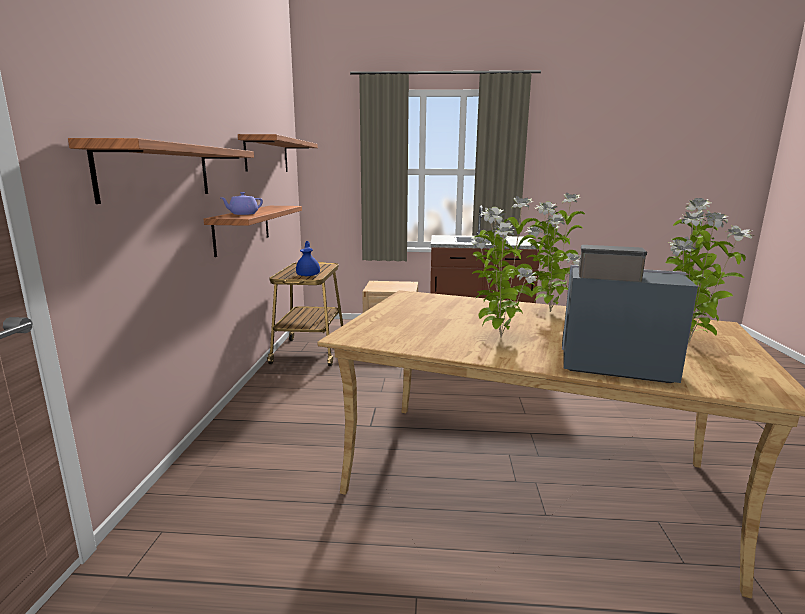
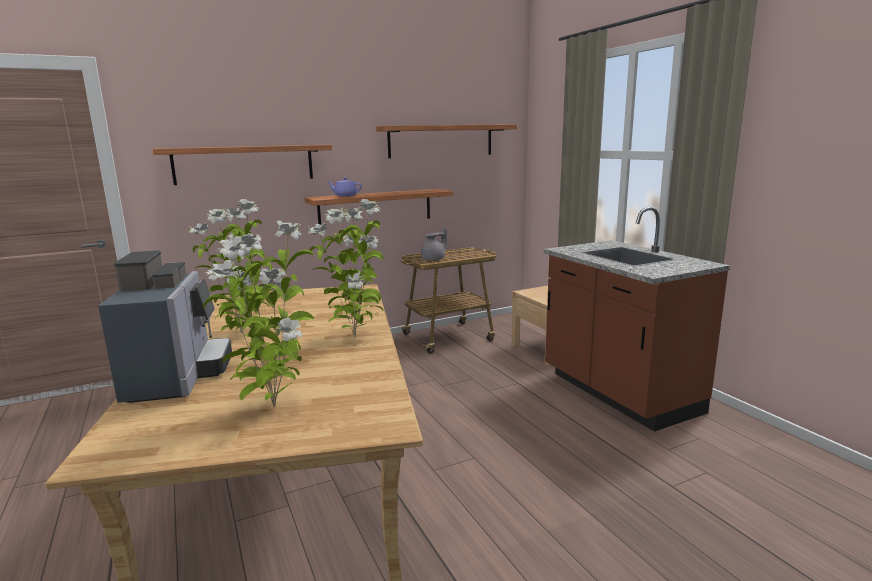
camera: 60 degrees right, 0 degrees up
(308, 275) = (434, 259): blue teapot -> grey teapot

